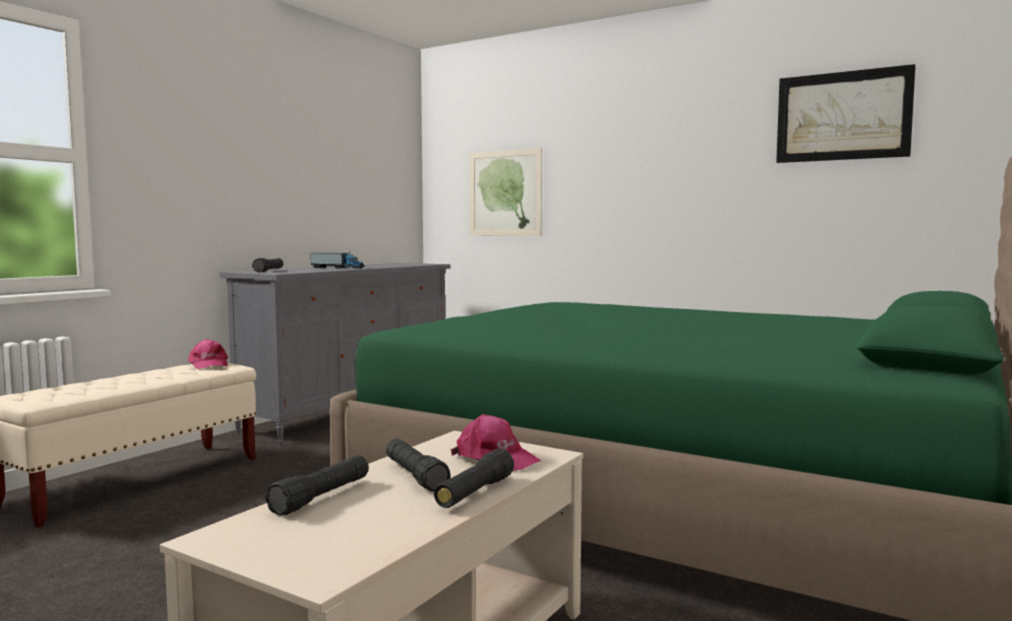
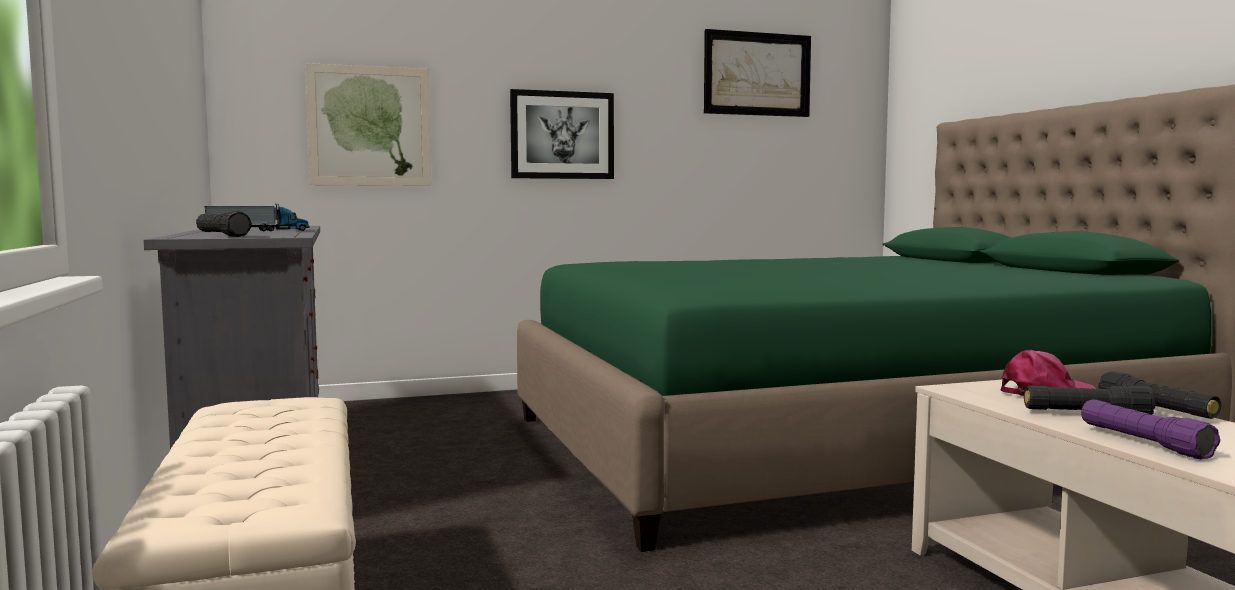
camera: 50 degrees left, 0 degrees up
(208, 364) = (264, 405): pink cap -> none
(322, 497) = (1143, 443): black flashlight -> purple flashlight
(639, 192) = (562, 135): none -> picture

